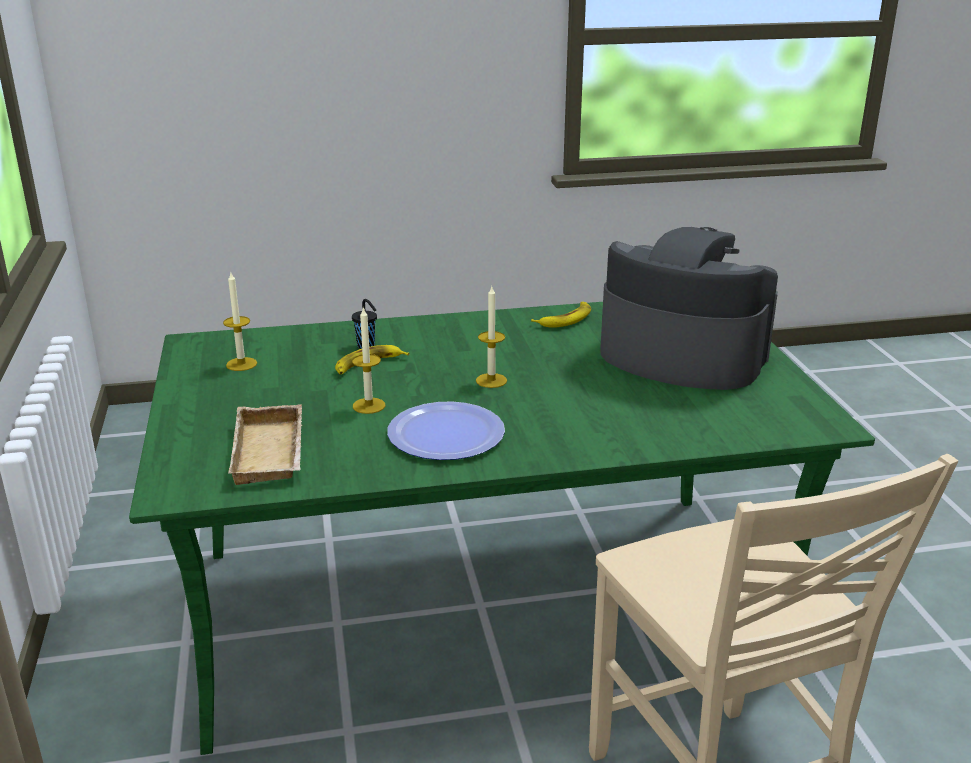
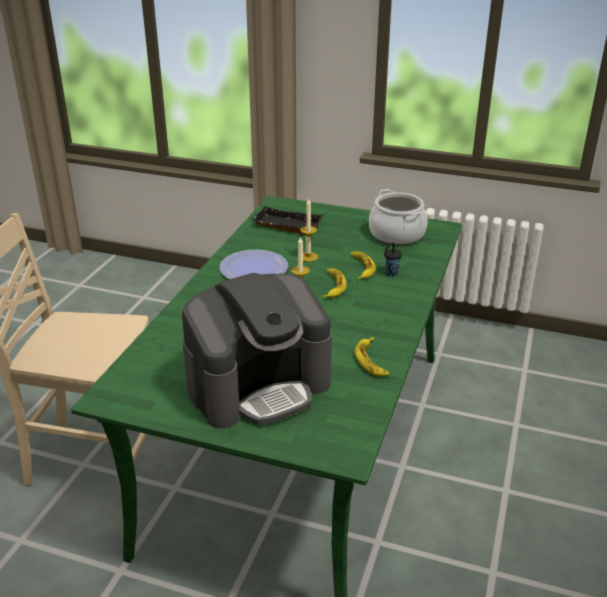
camera: 120 degrees right, 5 degrees up
(241, 364) = (397, 235): candle -> cooking pot
(272, 452) = (285, 226): beige tray -> black tray
(436, 370) = (333, 286): none -> banana

